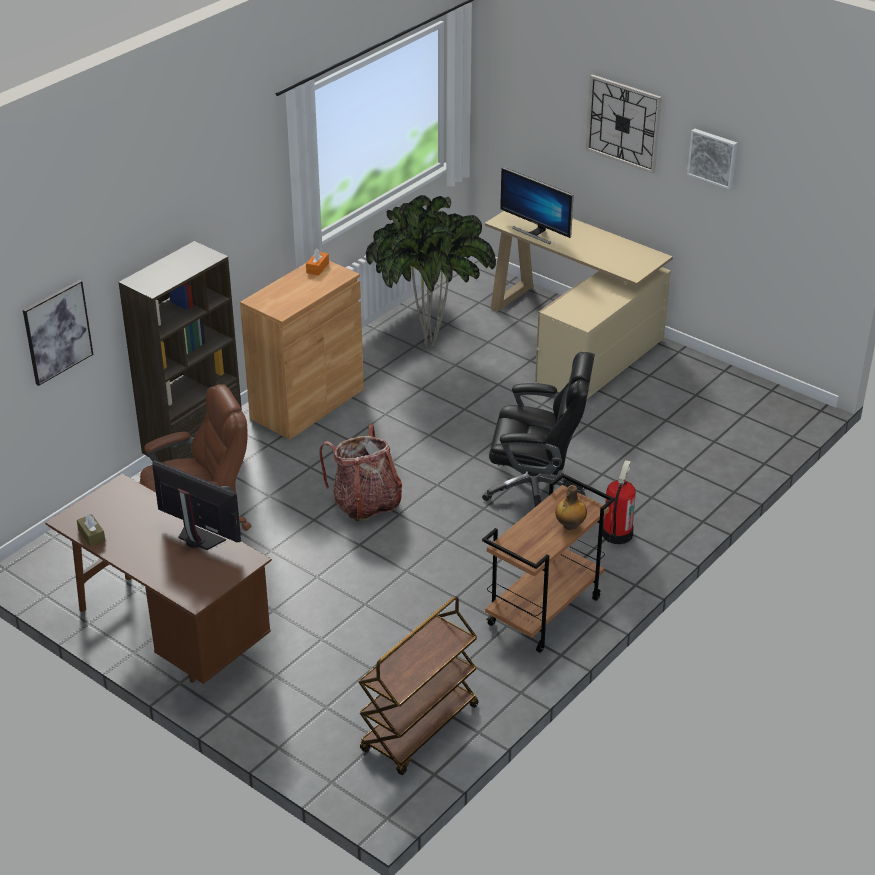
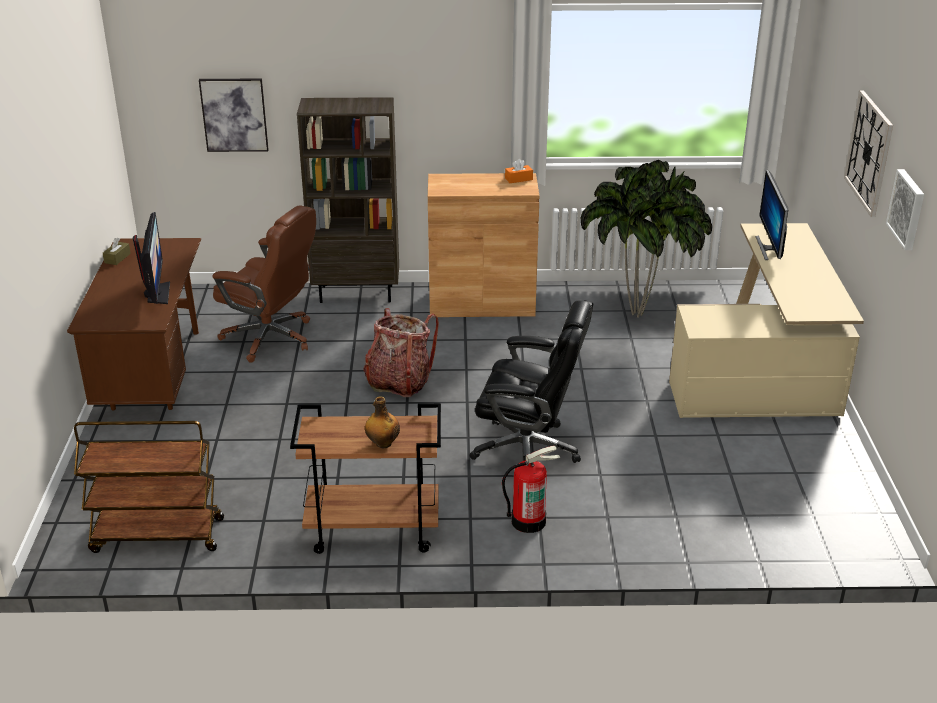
camera: 50 degrees right, 5 degrees down
(536, 489) = (529, 450): black office chair -> black office chair turned 45 degrees counterclockwise

